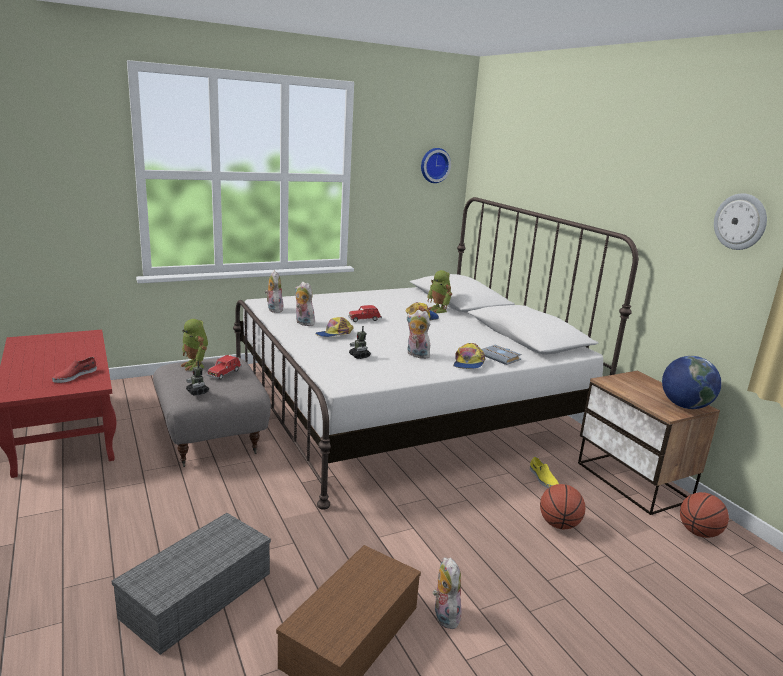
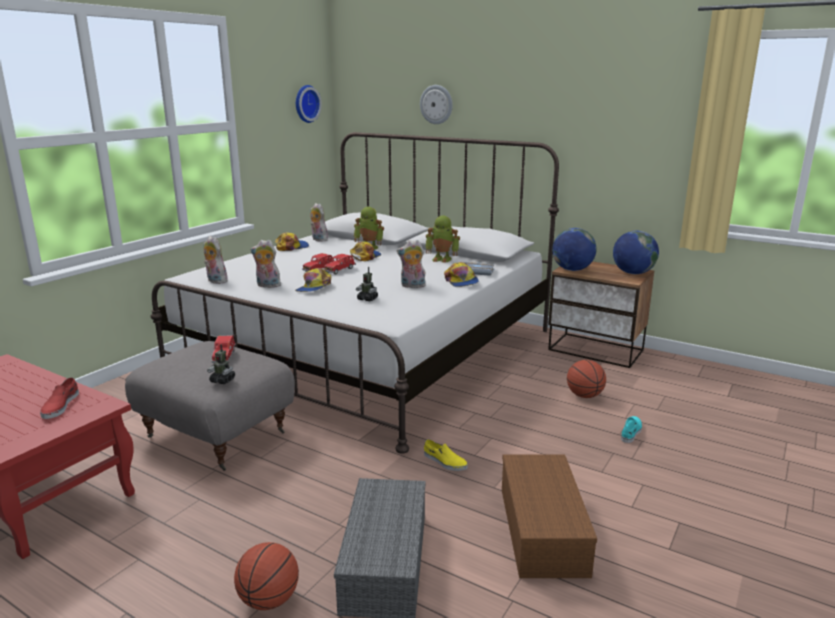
camera: 30 degrees left, 0 degrees up
(195, 365) = (180, 358): toy robot -> toy robot (442, 259)
(375, 294) = (291, 247): none -> cap
(380, 324) = (340, 270): none -> red toy car
(444, 615) = (585, 486): plush toy -> plush toy (318, 239)
(543, 478) = (538, 369): yellow shoe -> yellow shoe (444, 461)
(563, 583) = (631, 432): none -> turquoise shoe
(615, 383) = (572, 270): none -> globe
(698, 533) = (667, 368): basketball -> basketball (269, 600)
(740, 221) = (645, 116): wall clock -> wall clock (436, 104)

